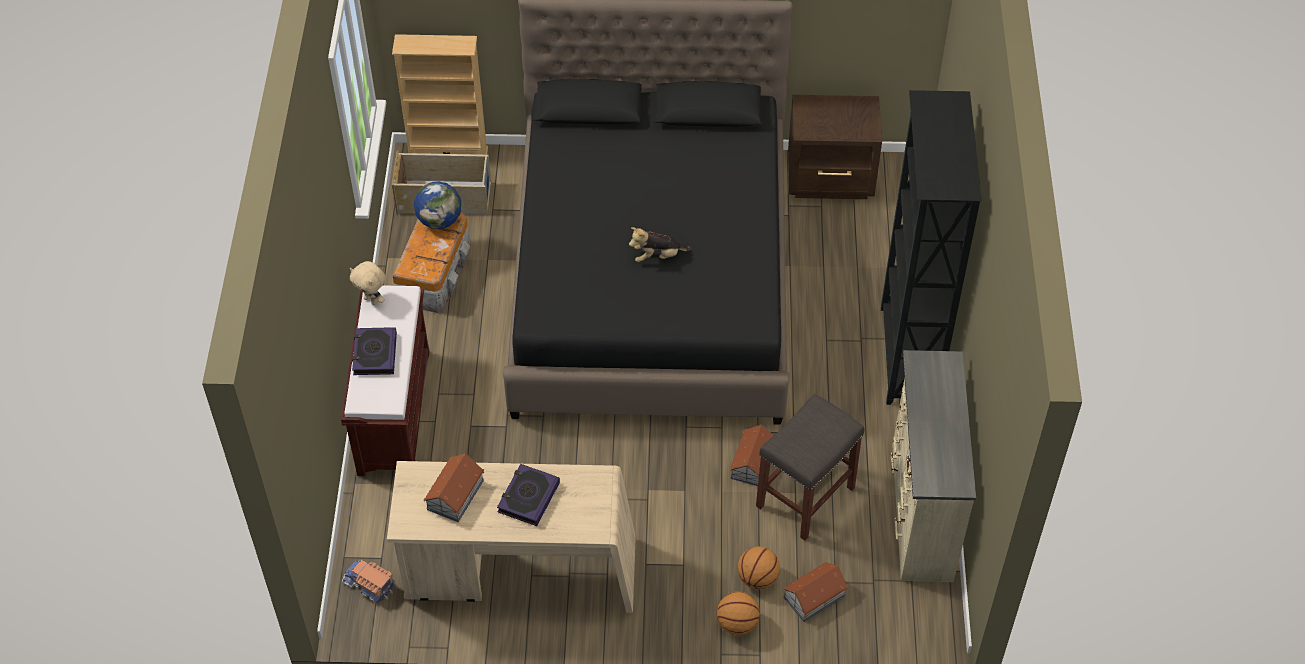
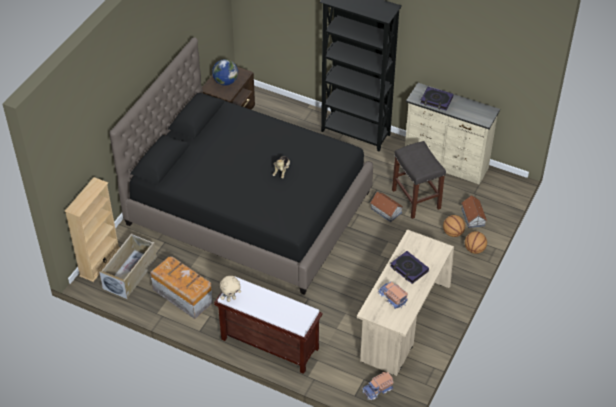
camera: 65 degrees left, 5 degrees down
(374, 354) = (270, 309): book -> book (436, 100)
(439, 220) = (167, 268): globe -> globe (225, 82)
(454, 495) = (392, 298): toy house -> toy truck

